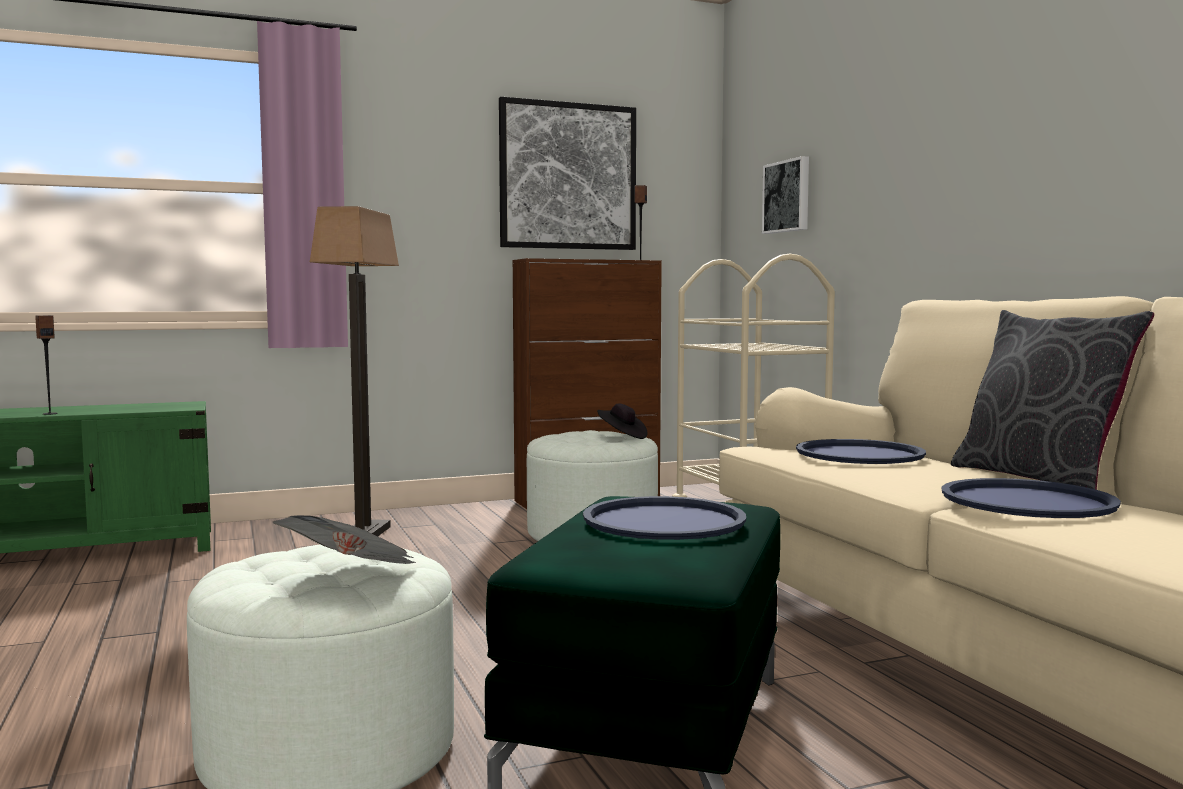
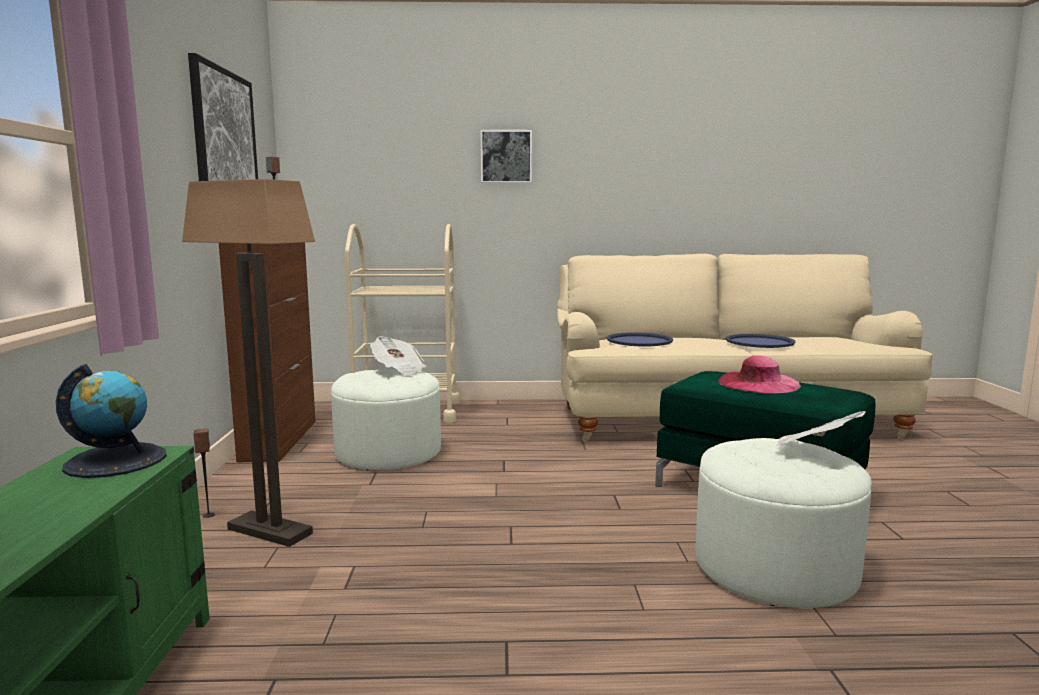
camera: 70 degrees left, 5 degrees up
(50, 413) = (57, 526): speaker -> speaker (208, 515)
(170, 406) = (116, 460): none -> globe
(622, 436) = (398, 370): black hat -> newspaper
(663, 521) = (758, 383): blue tray -> pink hat
(788, 196) = (381, 177): picture -> picture (506, 156)
(1039, 479) = (700, 336): grey pillow -> none

